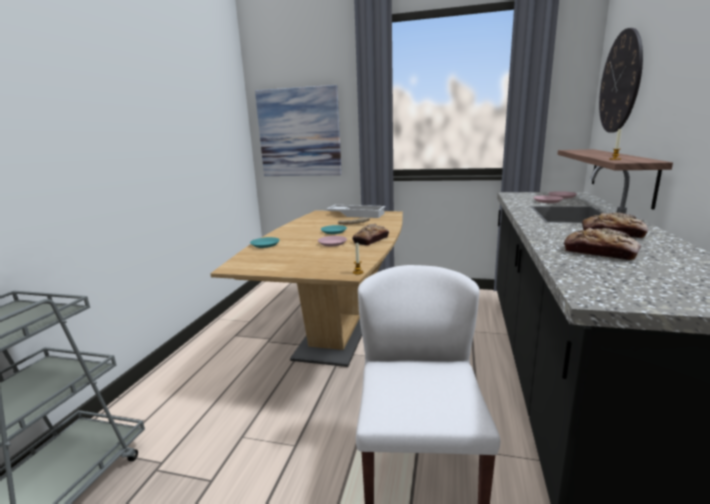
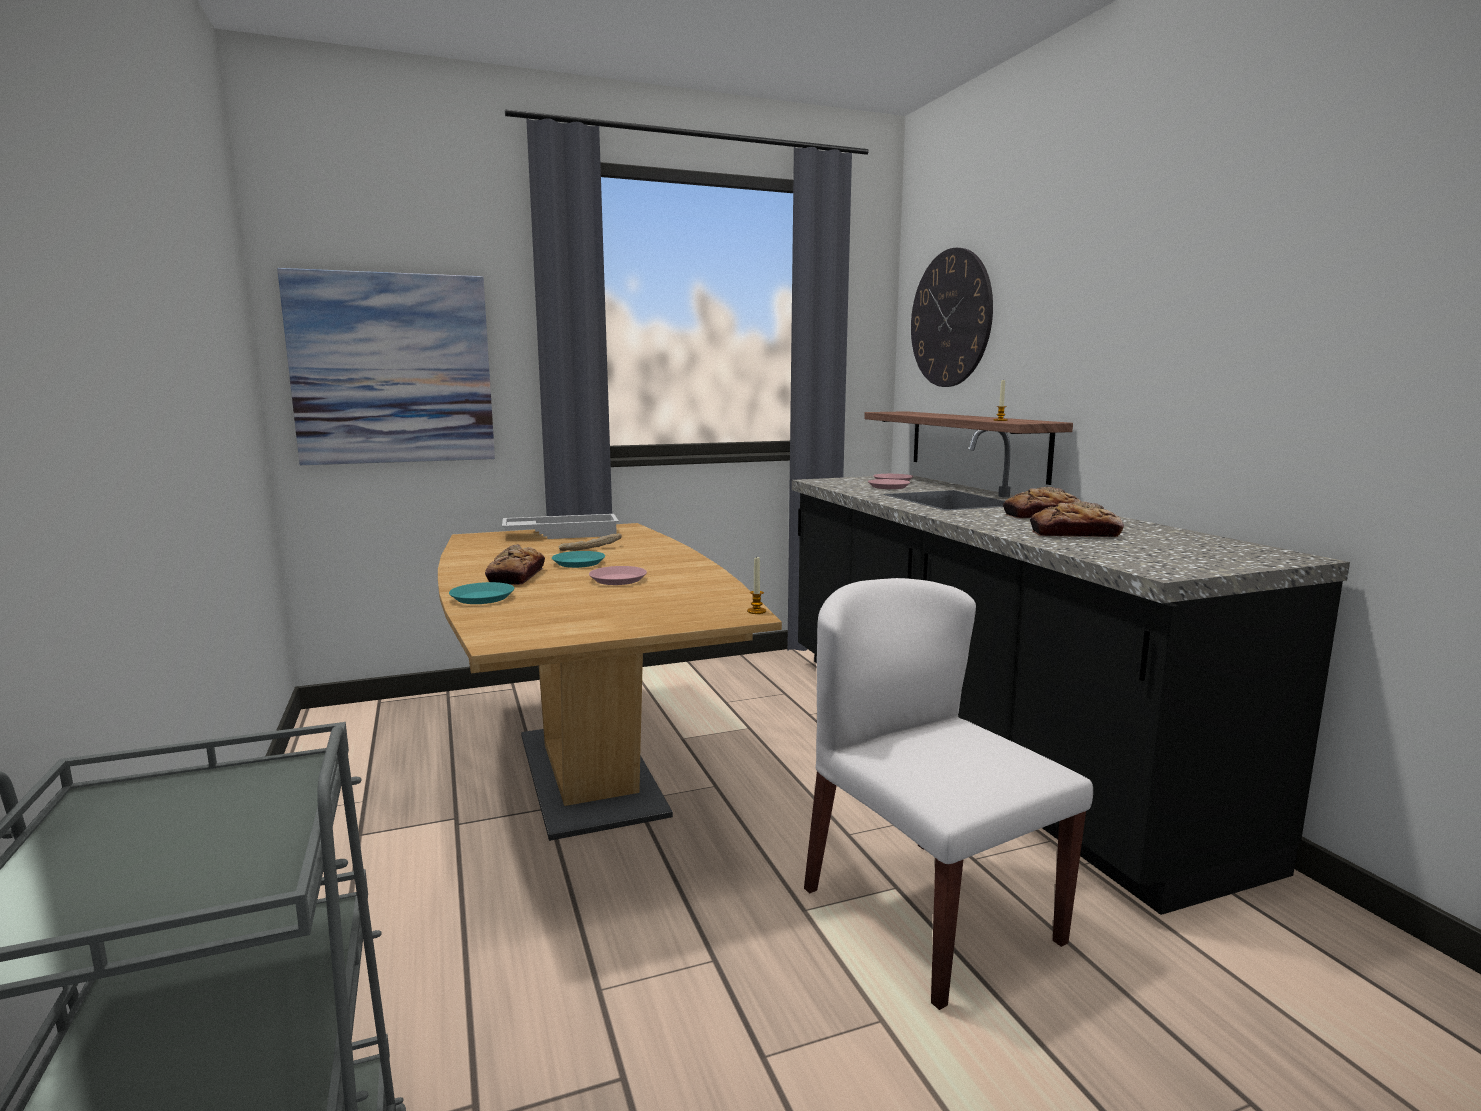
camera: 35 degrees left, 5 degrees down
(371, 240) = (677, 568): bread -> bread (516, 576)

